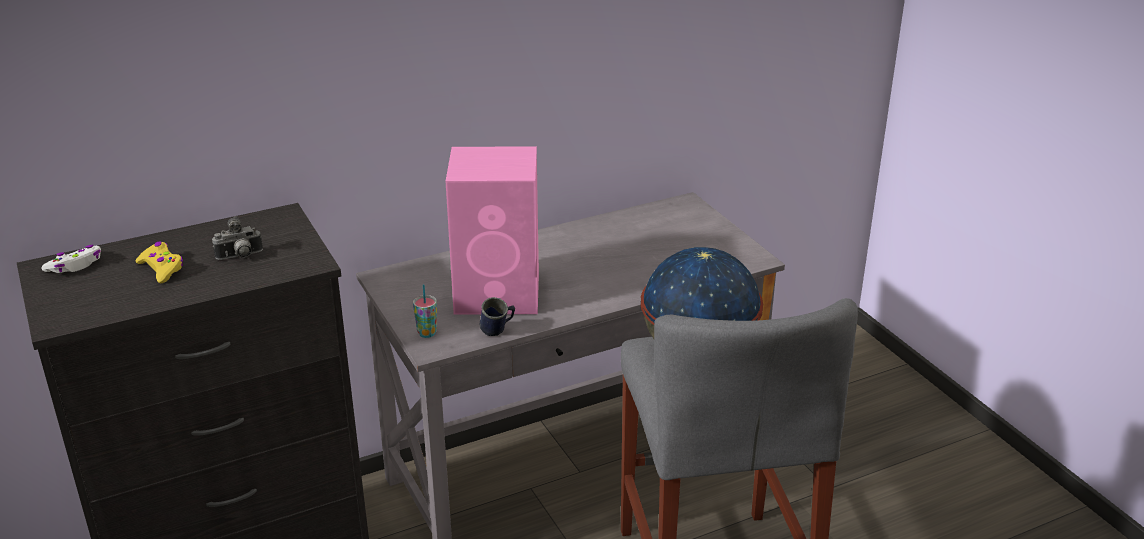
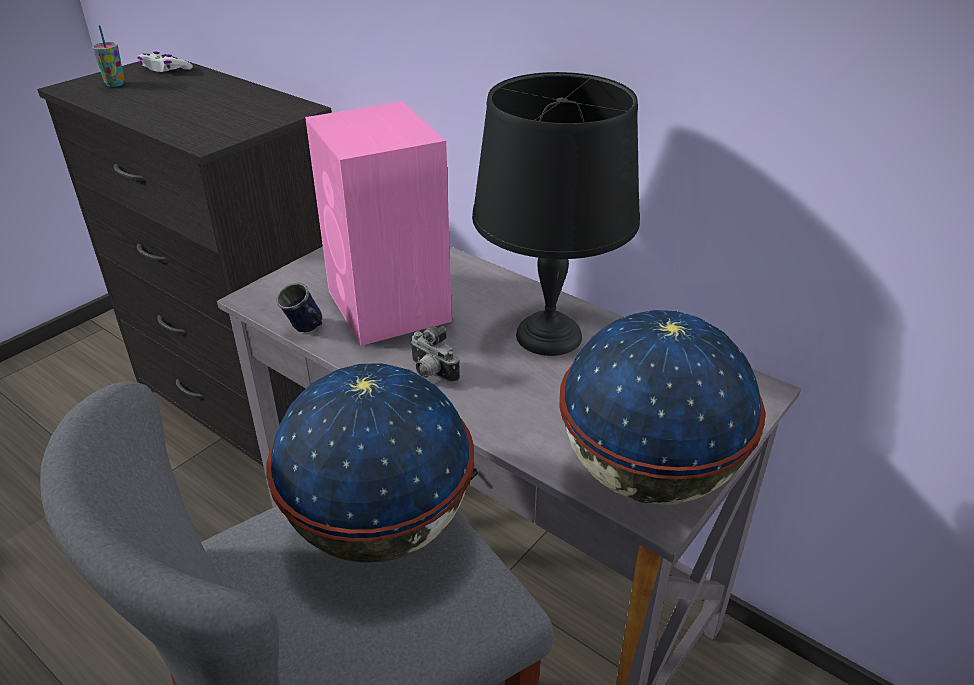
camera: 65 degrees right, 5 degrees up
(162, 268) = (171, 94): yellow game controller -> none
(240, 257) = (205, 113): camera -> camera (431, 373)
(427, 333) = (281, 287): cup -> cup (115, 84)
(585, 247) = (548, 336): none -> black table lamp
(728, 253) = (646, 474): none -> globe

